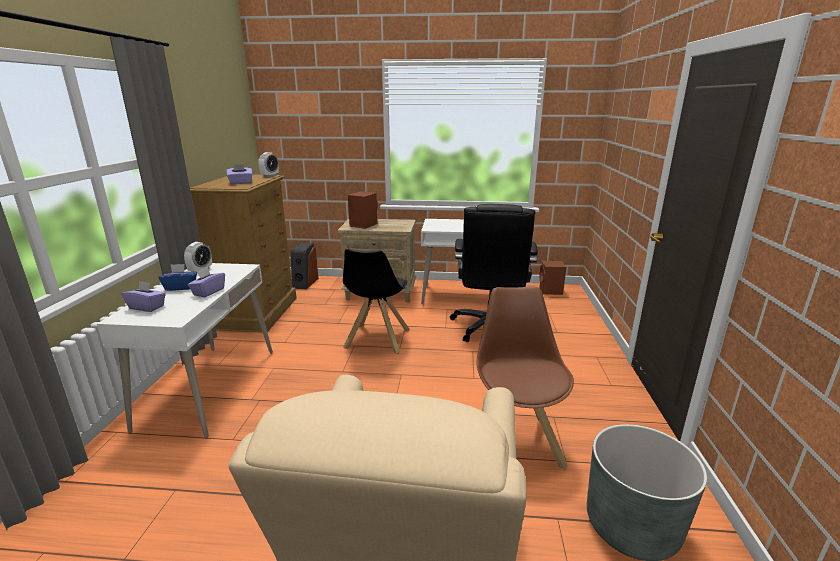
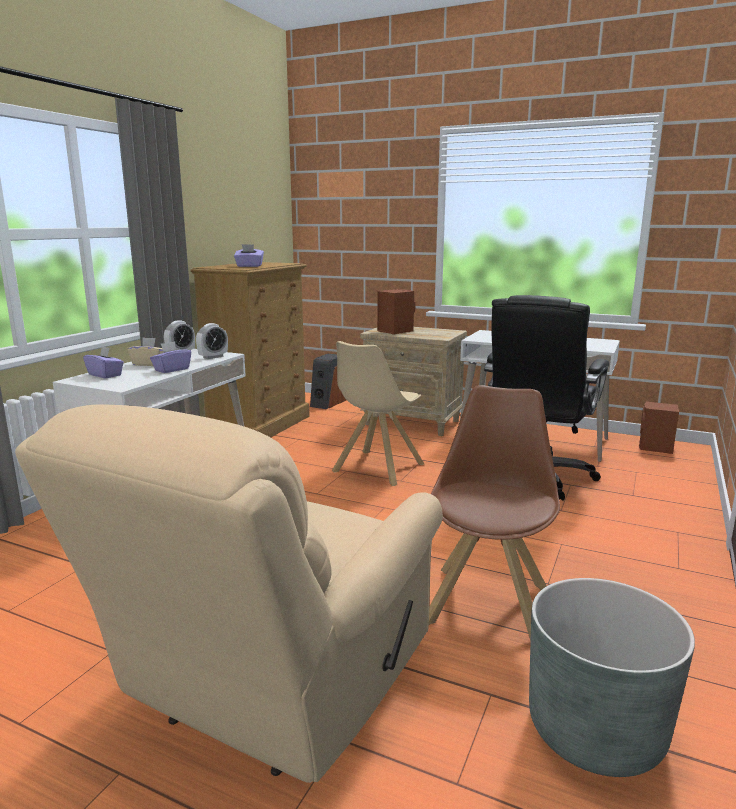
camera: 20 degrees right, 5 degrees down
(181, 287) = (149, 364): blue tissue box -> beige tissue box
(270, 176) = (288, 263): alarm clock -> alarm clock (213, 357)
(376, 339) = (377, 468): black chair -> beige chair

